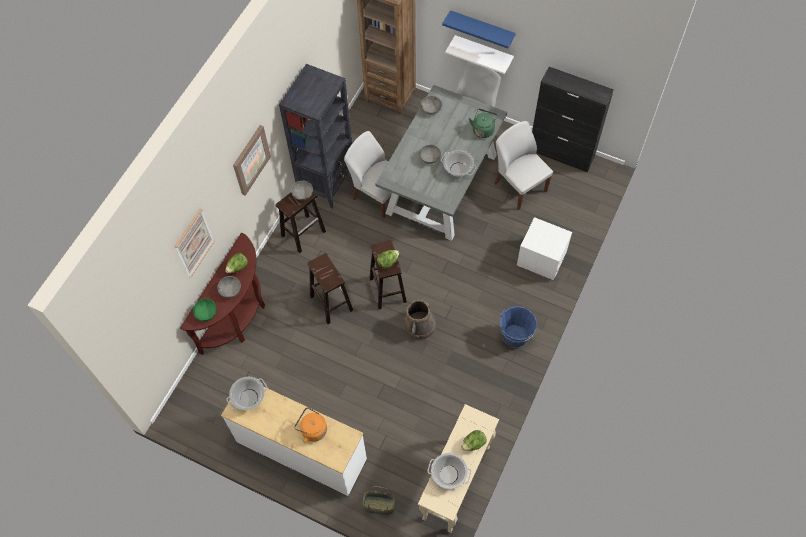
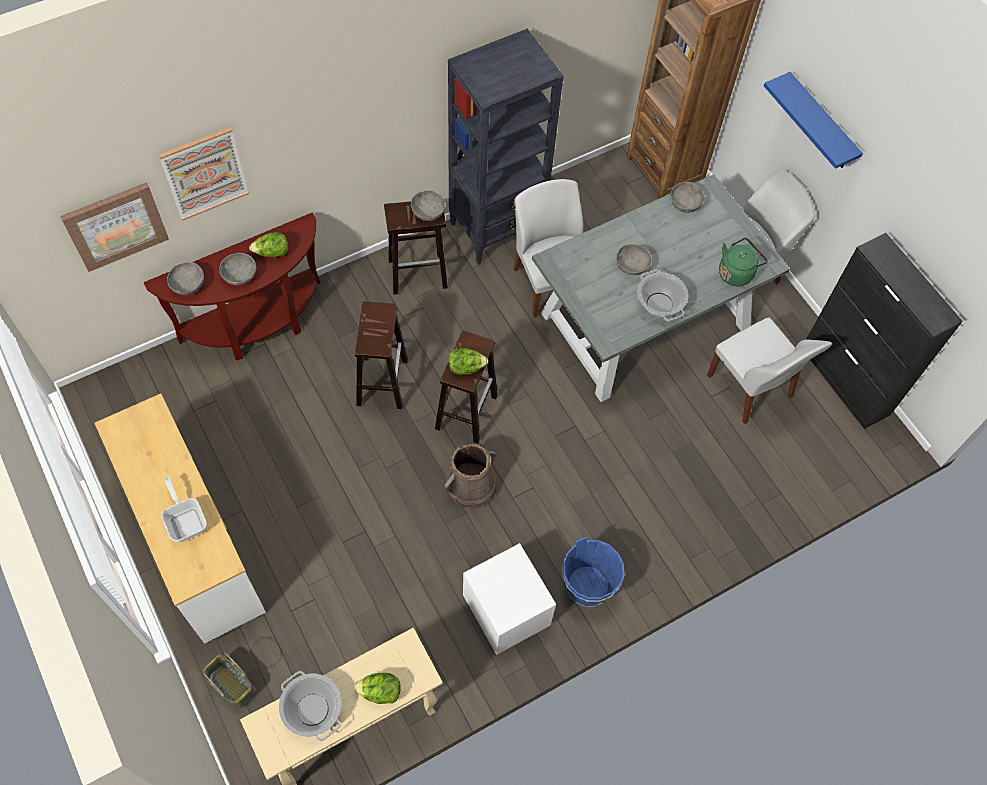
camera: 30 degrees right, 0 degrees up
(206, 313) = (188, 285): green bowl -> grey bowl
(249, 397) = (145, 424): cooking pot -> none
(250, 160) = (364, 114): picture -> picture (115, 225)
(312, 430) = (186, 520): orange kettle -> frying pan
(483, 52) = (808, 164): white shelf -> none
(519, 186) = (751, 388): white chair -> white chair turned 150 degrees clockwise
(541, 259) = (706, 505): white nightstand -> white nightstand (506, 610)

